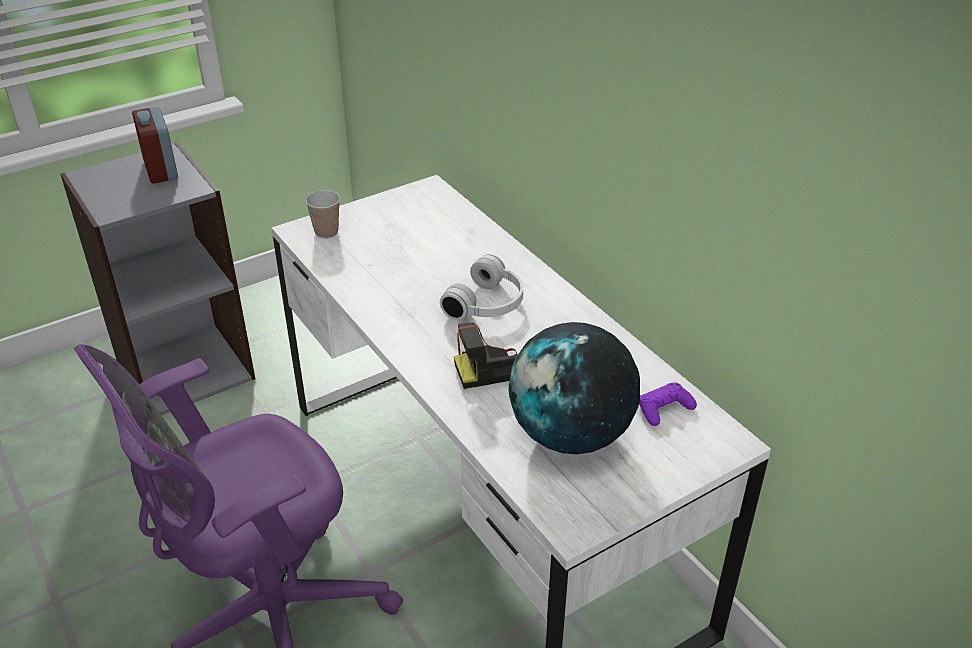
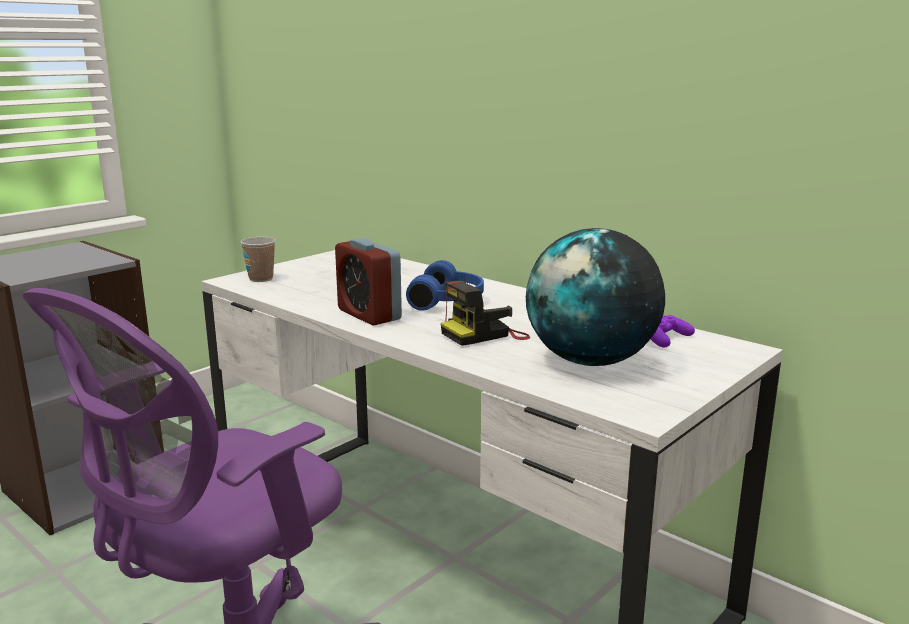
camera: 15 degrees left, 20 degrees down
(161, 170) = (70, 254): alarm clock -> alarm clock (369, 315)
(488, 304) = (449, 301): white headphones -> blue headphones

